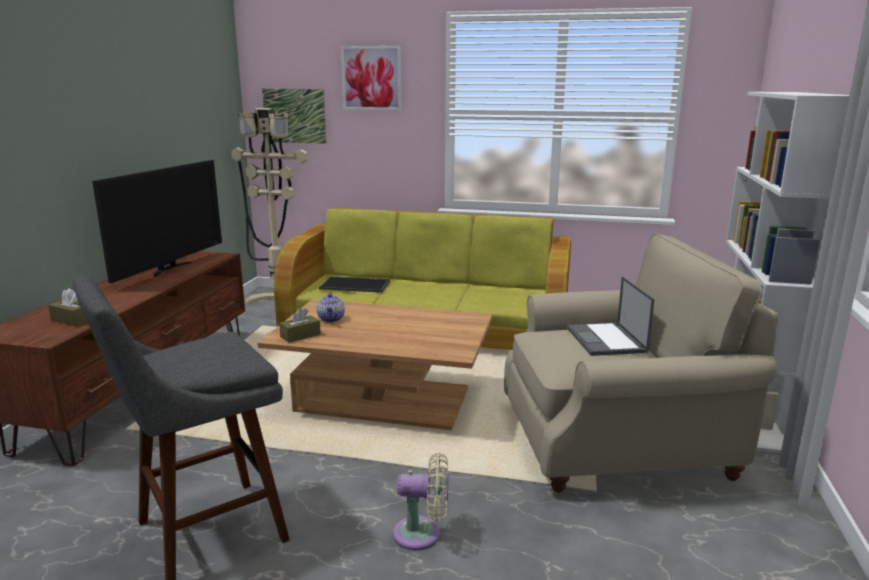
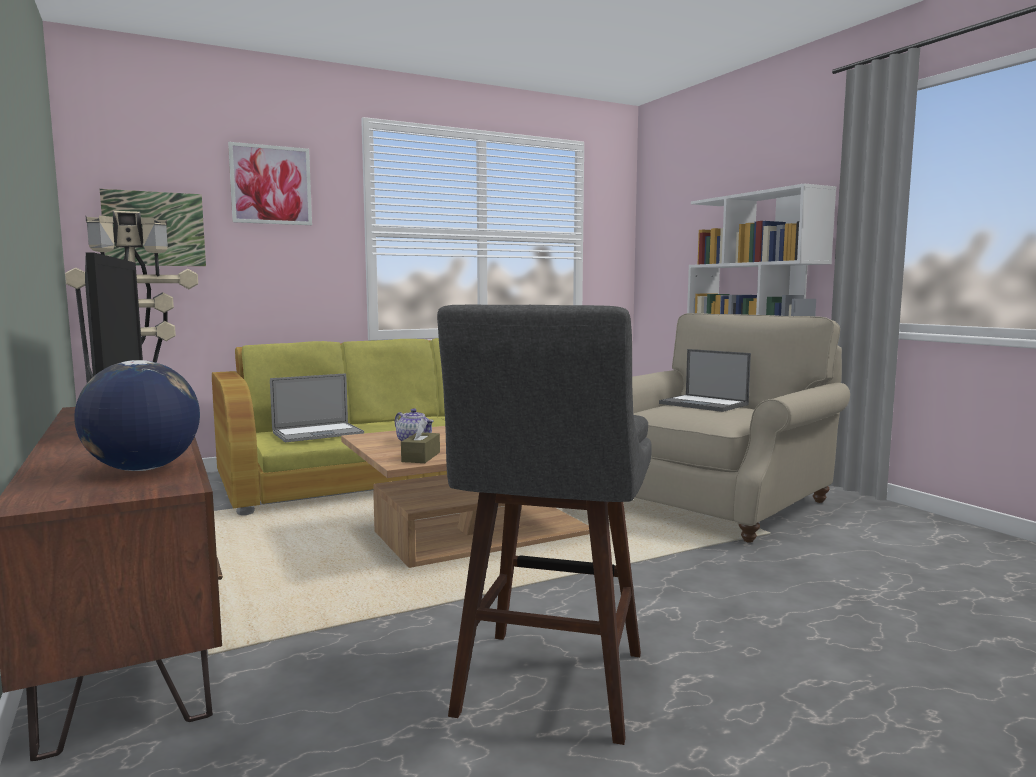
camera: 40 degrees left, 10 degrees down
(72, 320) = (142, 469): brown tissue box -> globe
(356, 284) = (318, 433): tray -> laptop
(422, 534) = (727, 601): beige fan -> none

